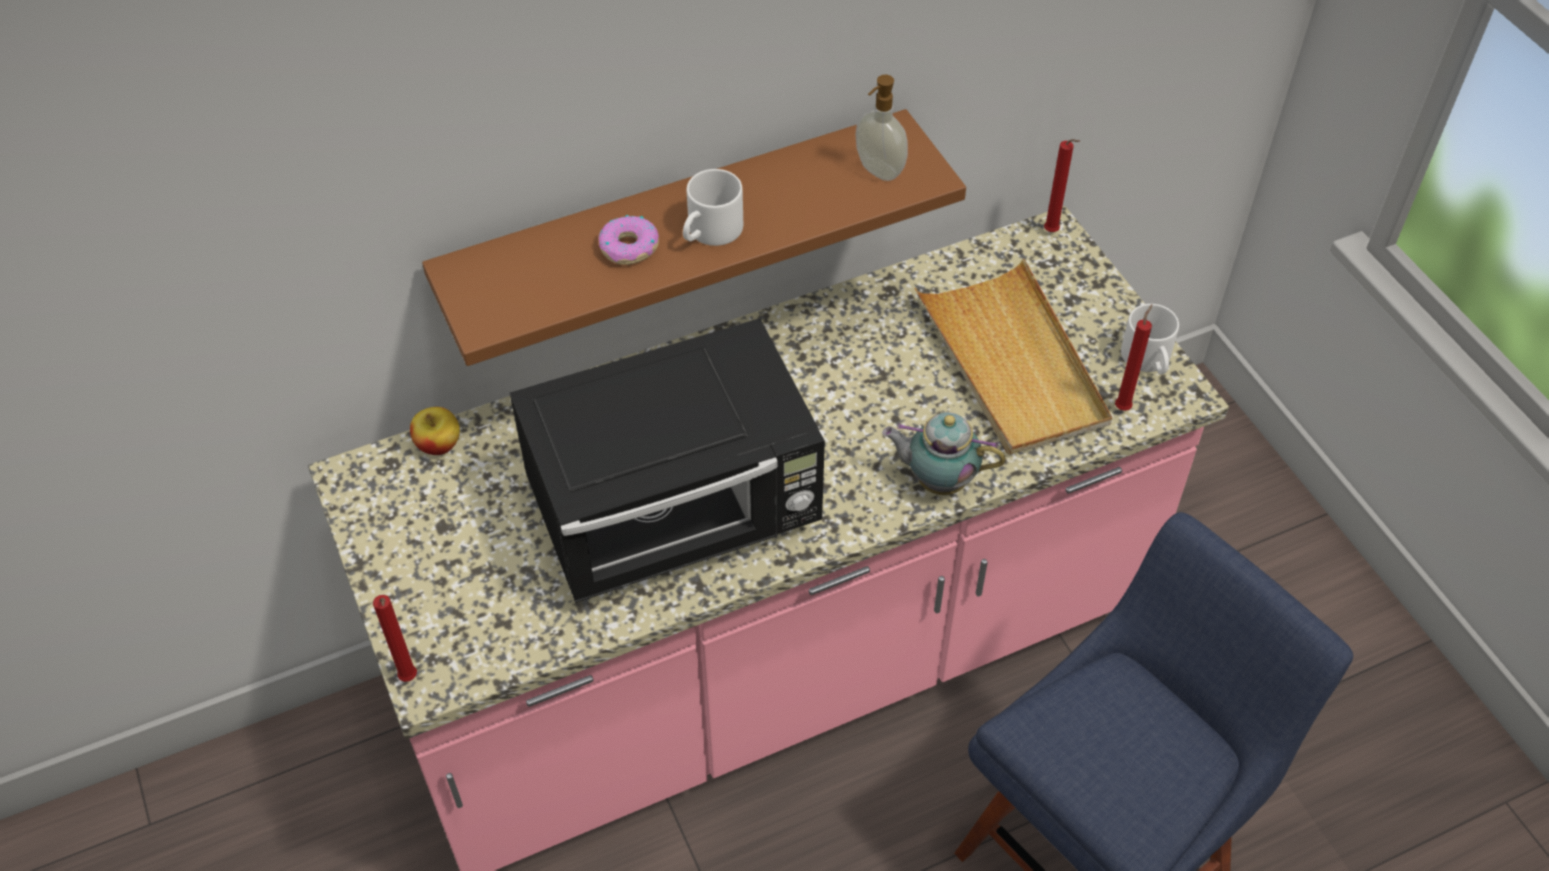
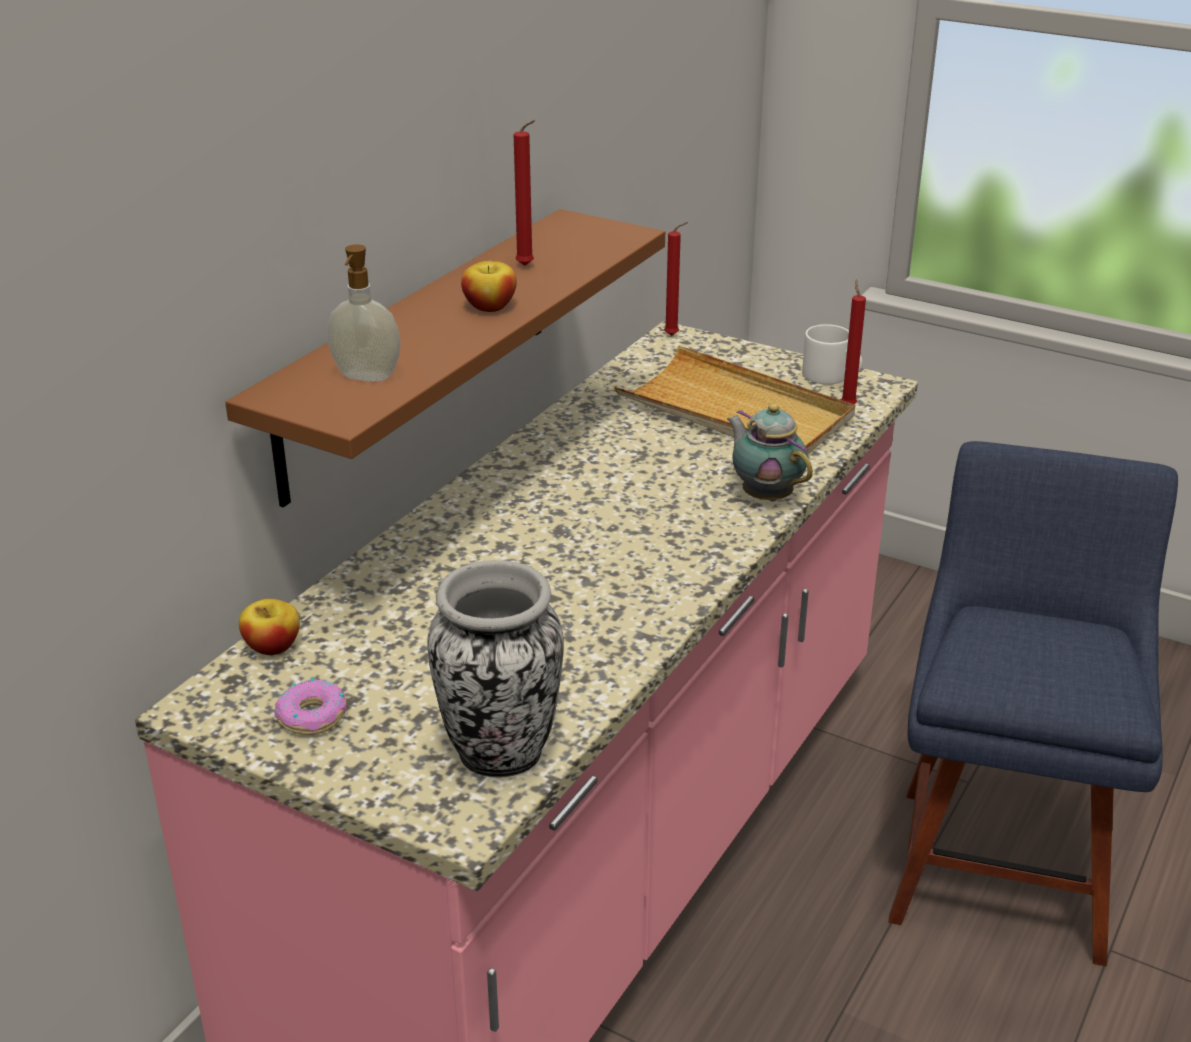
camera: 35 degrees left, 20 degrees down
(409, 680) = (441, 829): red candle -> red candle (527, 266)
(498, 639) = (500, 756): none -> vase
(629, 247) = (426, 334): donut -> donut (313, 716)
(678, 513) = (571, 599): black microwave -> none
(710, 233) = (489, 307): white mug -> apple
(878, 170) = (584, 240): soap dispenser -> soap dispenser (366, 377)
(937, 480) = (765, 495): teapot -> teapot turned 75 degrees clockwise

